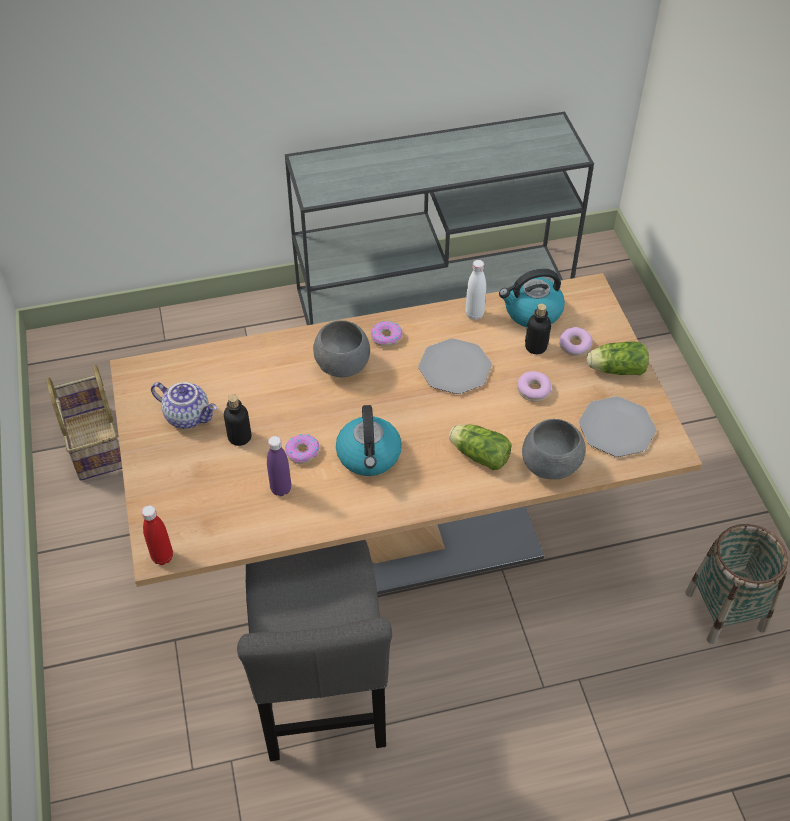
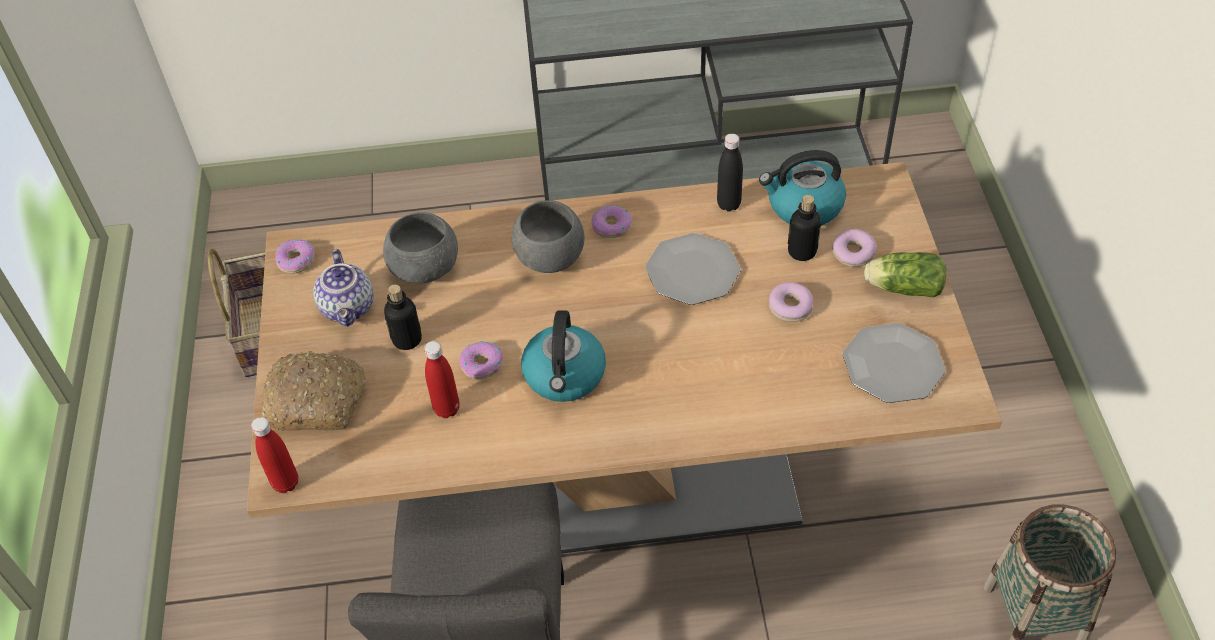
camera: 10 degrees right, 0 degrees up
(138, 381) = (296, 260): none -> donut
(176, 490) = (317, 400): none -> bread
(189, 416) = (349, 308): teapot -> teapot turned 45 degrees clockwise
(281, 489) = (447, 409): purple bottle -> red bottle
(474, 314) = (728, 204): white bottle -> black bottle
(478, 454) = (704, 385): lettuce -> none
(551, 466) = (798, 408): grey bowl -> grey bowl (425, 270)

